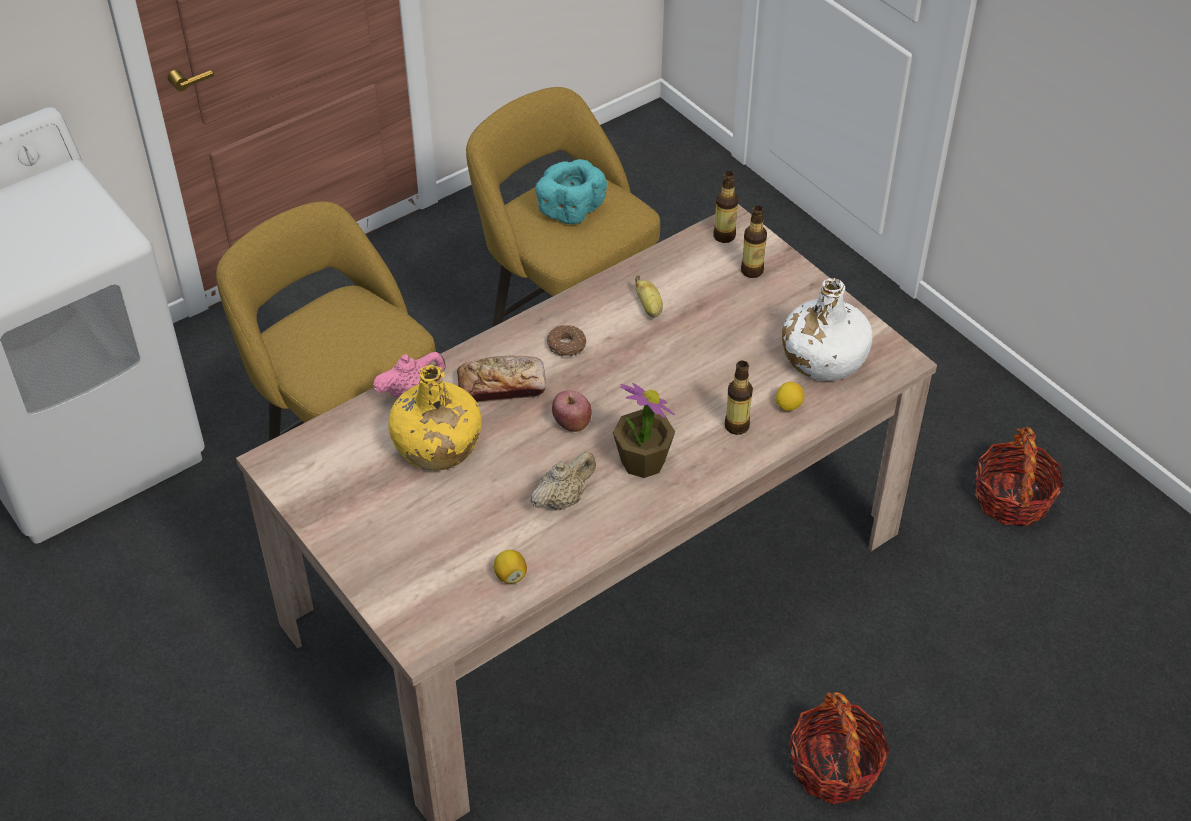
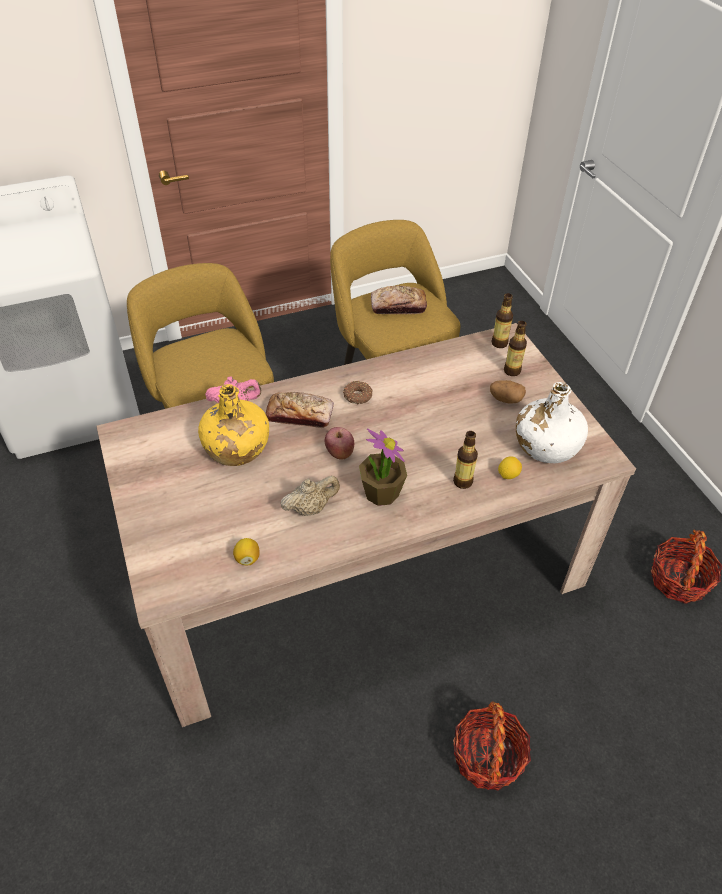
camera: 15 degrees right, 0 degrees up
(570, 209) = (398, 306): turquoise bowl -> bread
(649, 307) = (427, 382): banana -> none
(755, 310) = (505, 399): none -> potato

